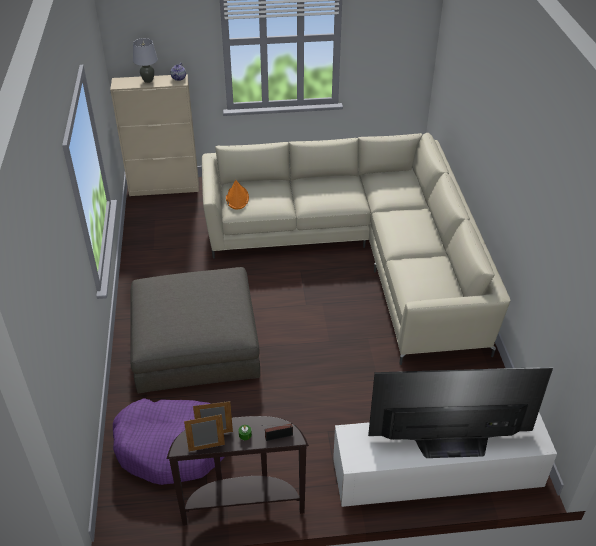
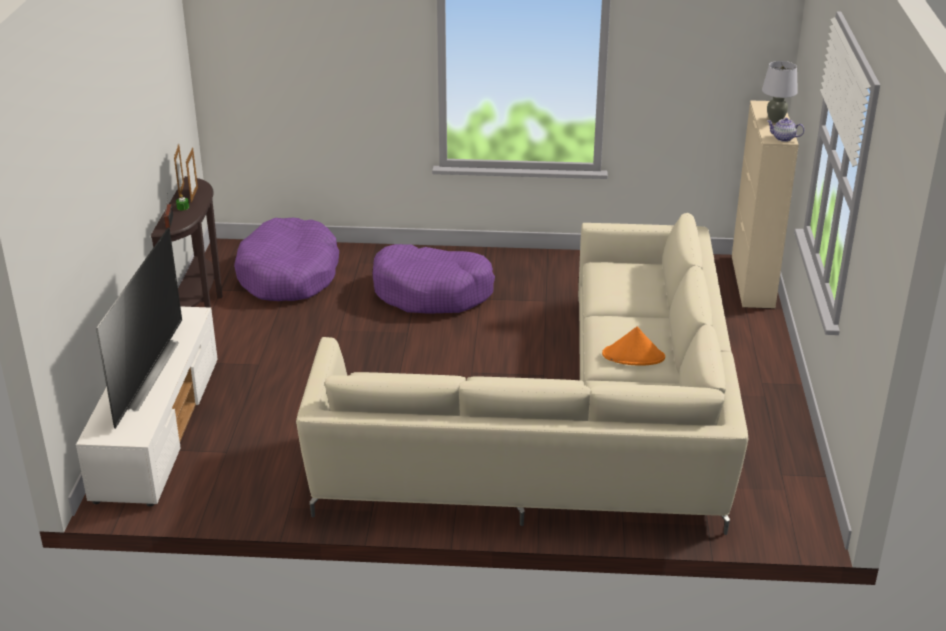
camera: 100 degrees right, 10 degrees down
(195, 341) = (432, 292): grey ottoman -> purple dog bed
(237, 198) = (626, 268): orange hat -> orange hat (633, 356)

